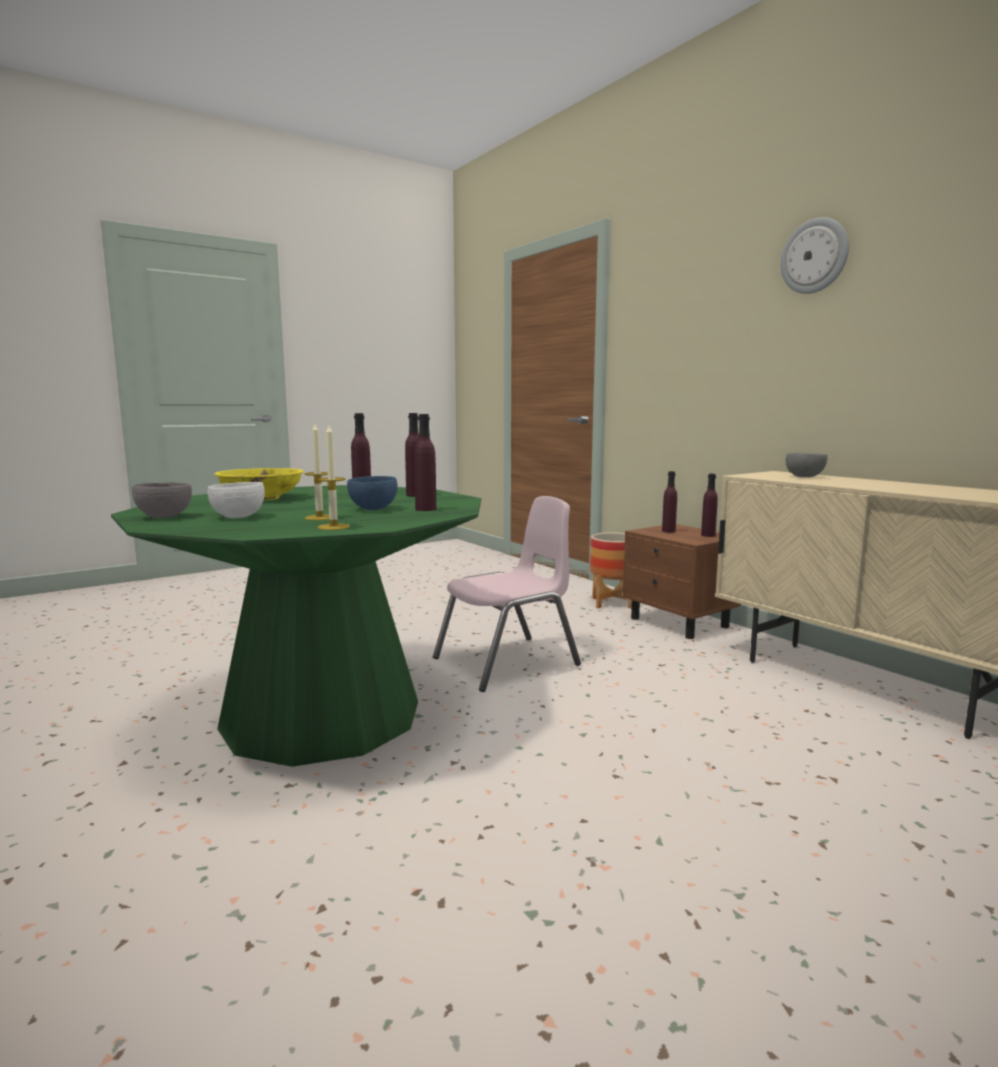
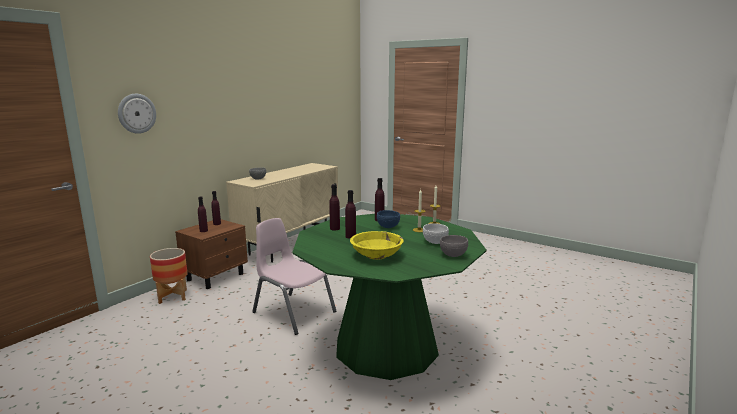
camera: 110 degrees left, 5 degrees up
(814, 256) = (223, 79): wall clock -> wall clock (136, 113)

